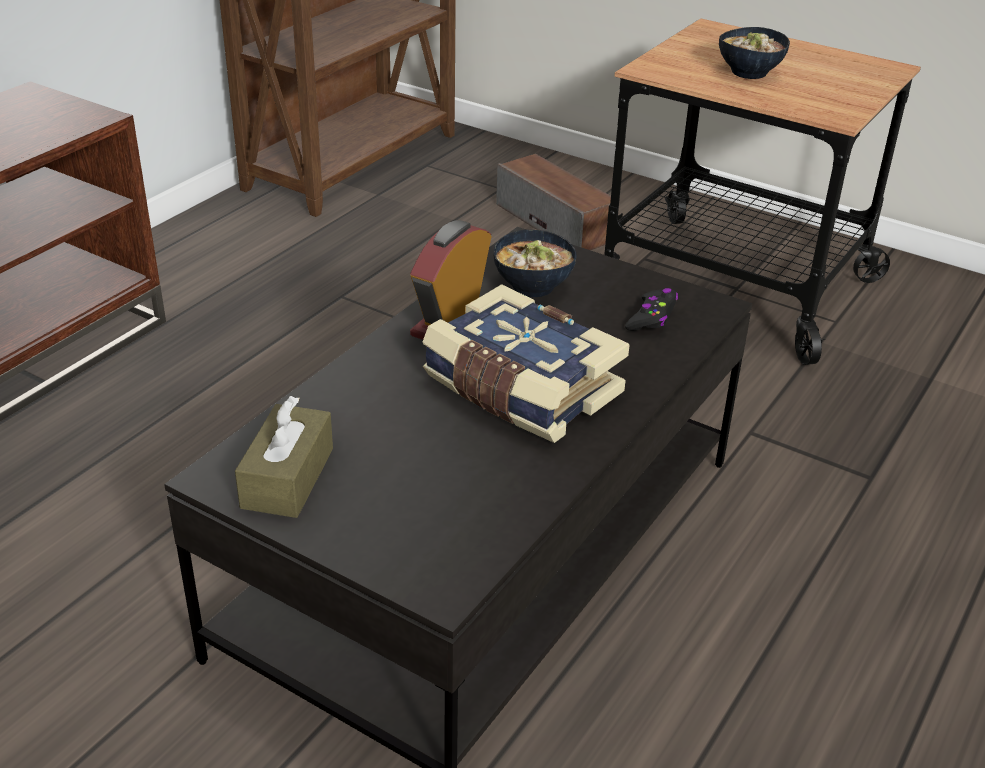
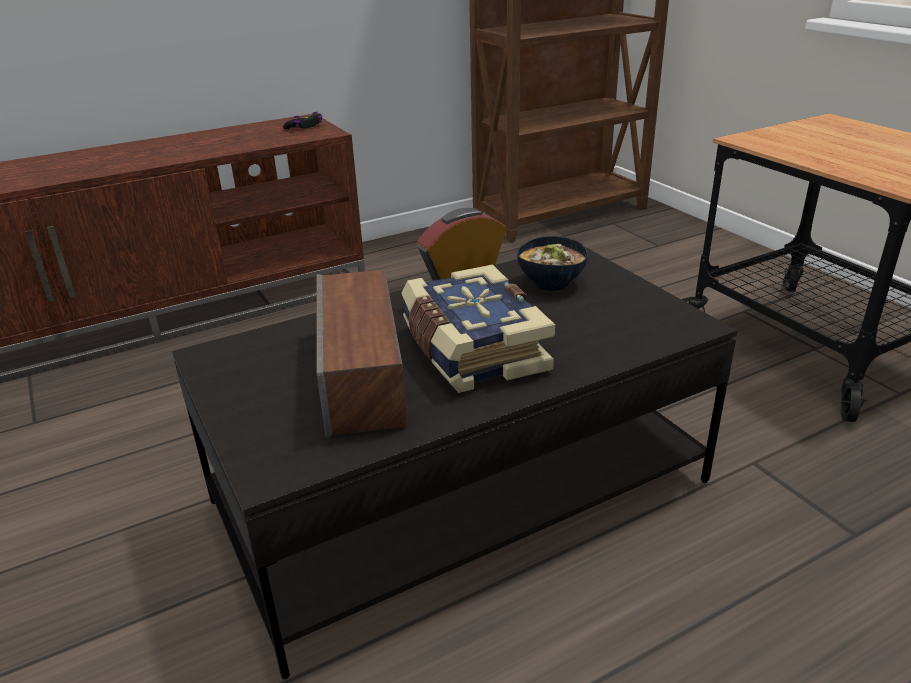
camera: 30 degrees right, 5 degrees down
(287, 478) = (247, 367): brown tissue box -> none
(555, 222) = (685, 274): speaker -> speaker (362, 374)
(652, 317) = (631, 322): black game controller -> black game controller (305, 127)
(750, 73) = (840, 149): bowl -> none

